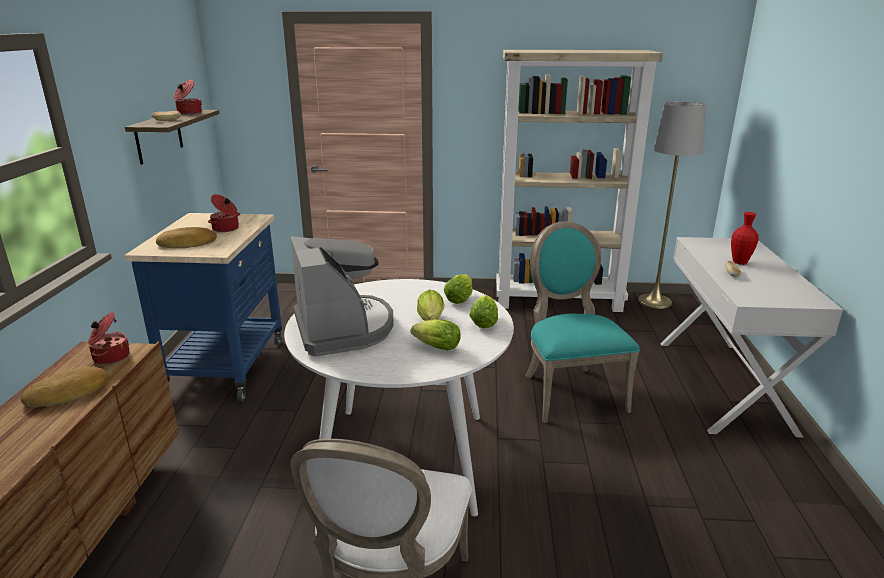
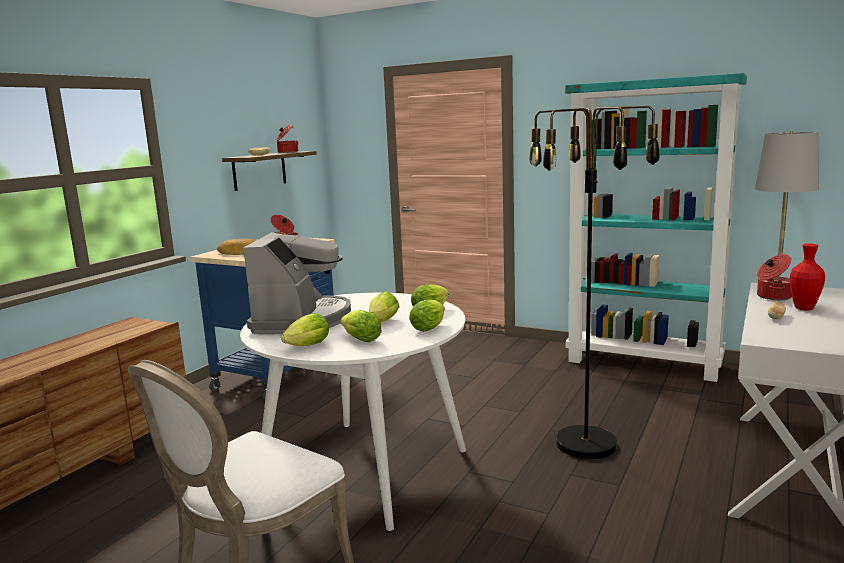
camera: 25 degrees right, 10 degrees down
(69, 393) = (87, 344): bread -> none
(110, 357) = (137, 327): cooking pot -> cooking pot (773, 296)
(391, 365) = (305, 347): none -> lettuce
(559, 301) = (644, 363): beige bookcase -> turquoise bookcase
(569, 391) = (584, 444): turquoise chair -> floor lamp

